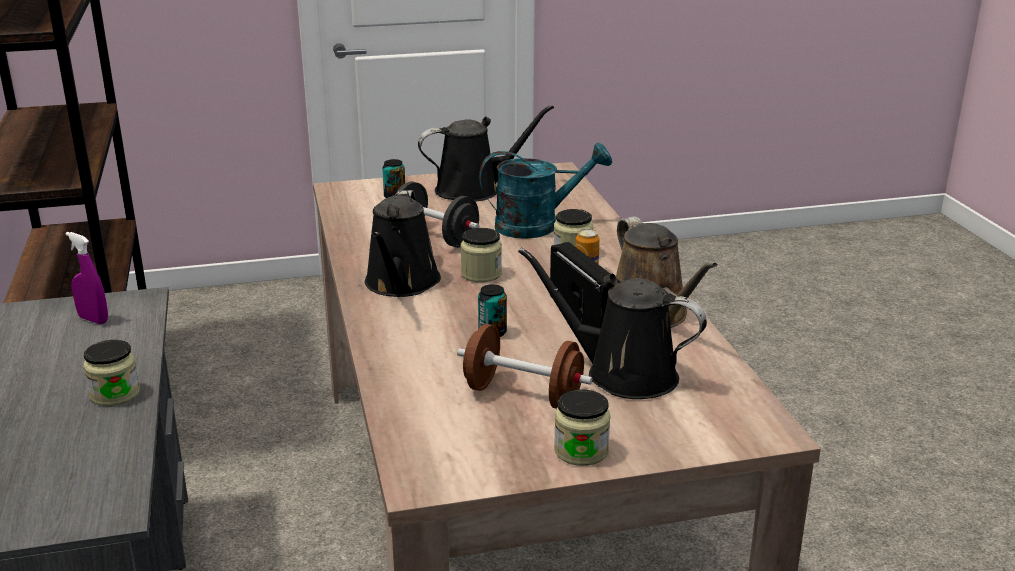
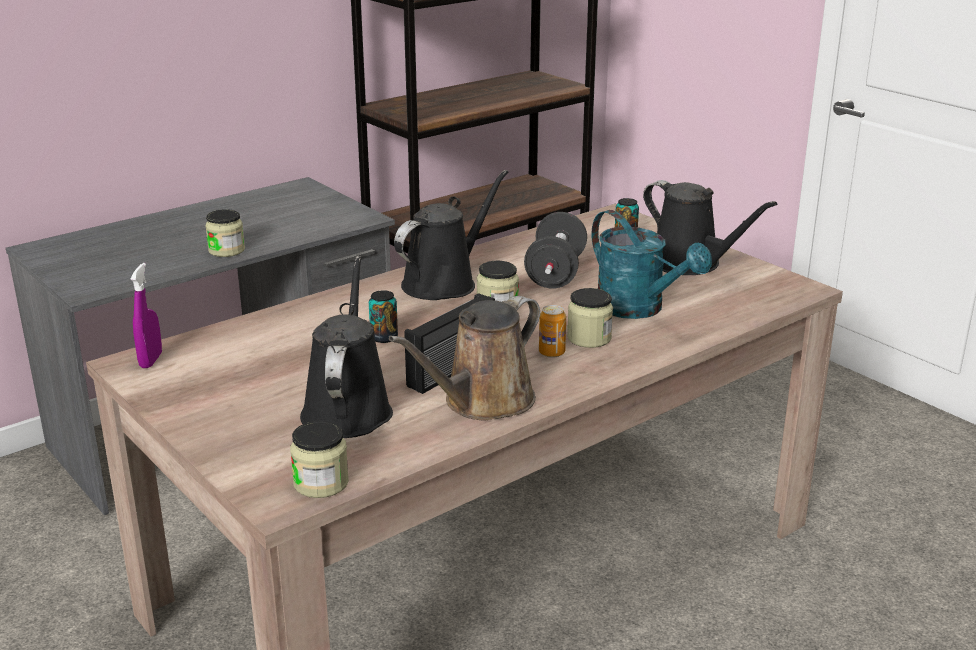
camera: 65 degrees right, 0 degrees up
(93, 319) = (323, 214): purple spray bottle -> purple spray bottle (151, 360)
(401, 284) = (444, 283): black watering can -> black watering can turned 150 degrees clockwise
(523, 395) = (281, 373): brown dumbbell -> none
(581, 451) = (201, 415): jar -> jar (321, 483)

